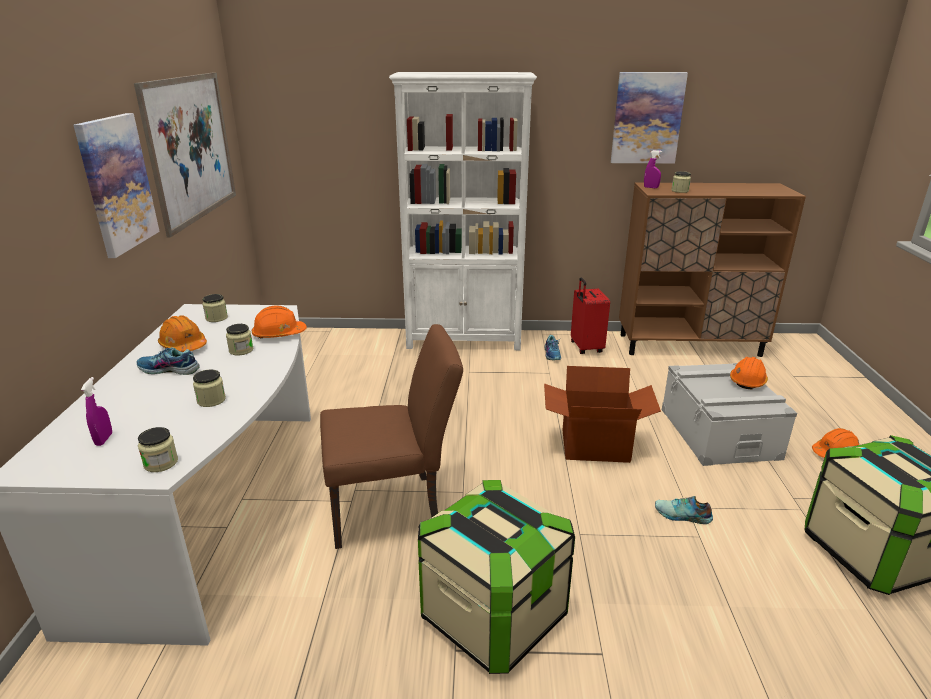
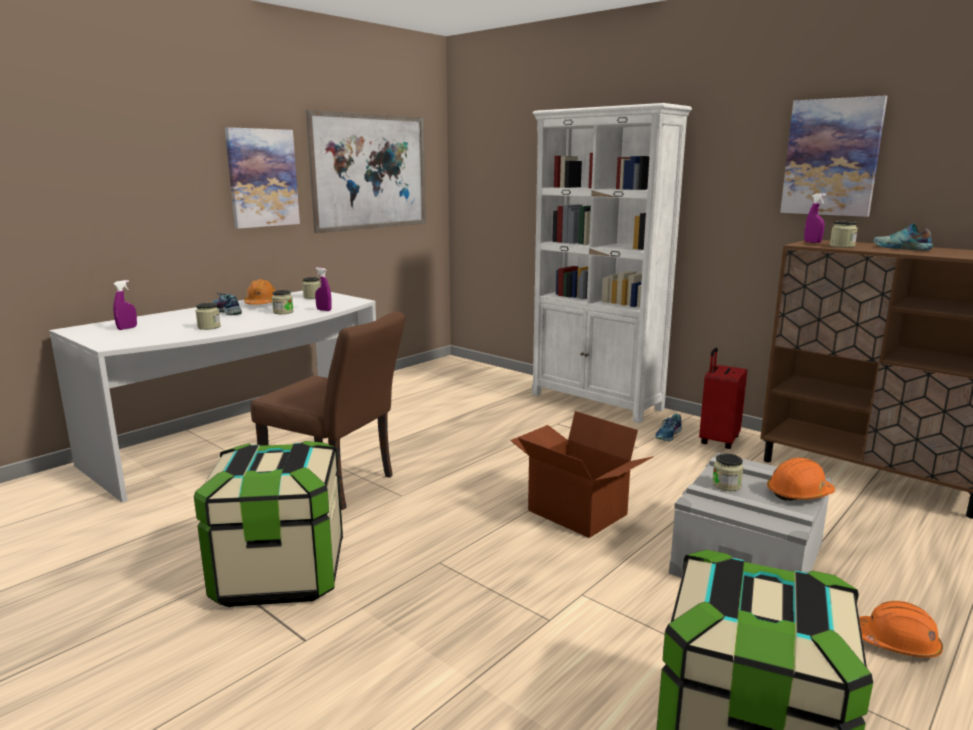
camera: 40 degrees right, 10 degrees down
(161, 463) = (121, 342): jar -> jar (726, 485)
(279, 334) = (324, 310): orange hard hat -> purple spray bottle
(682, 516) = (563, 597): shoe -> shoe (900, 248)

